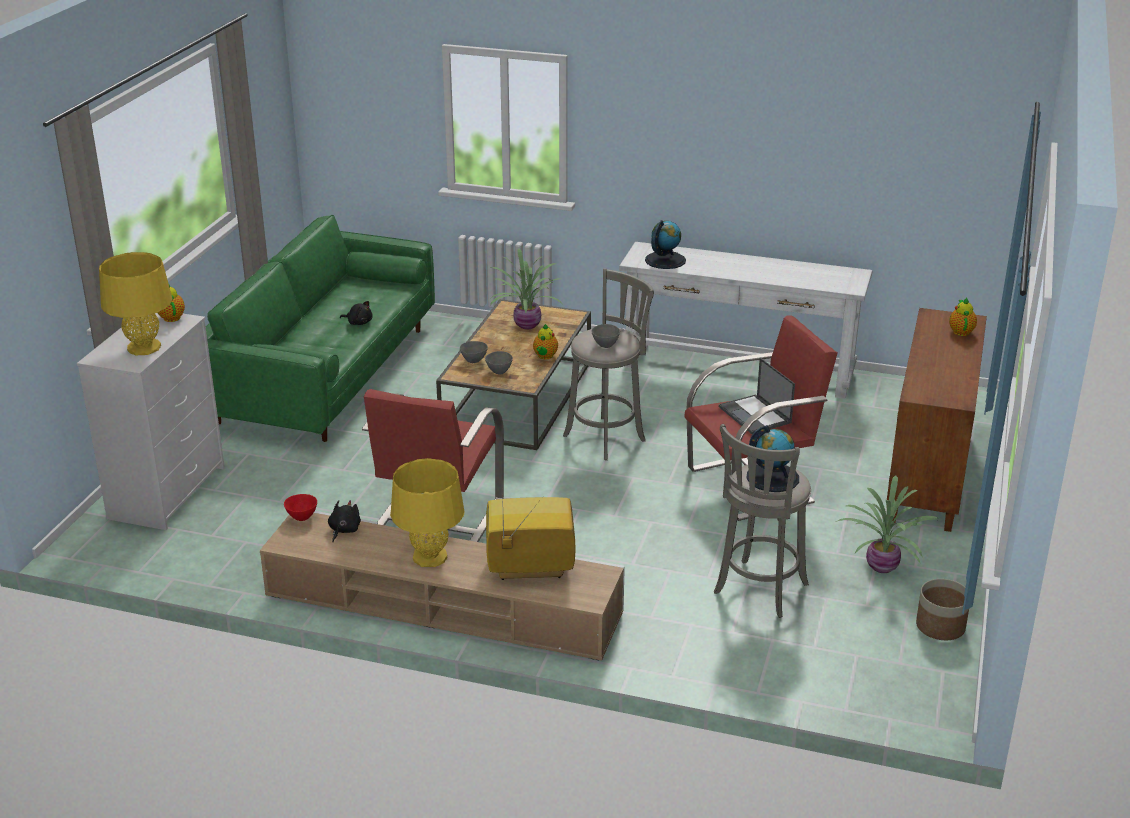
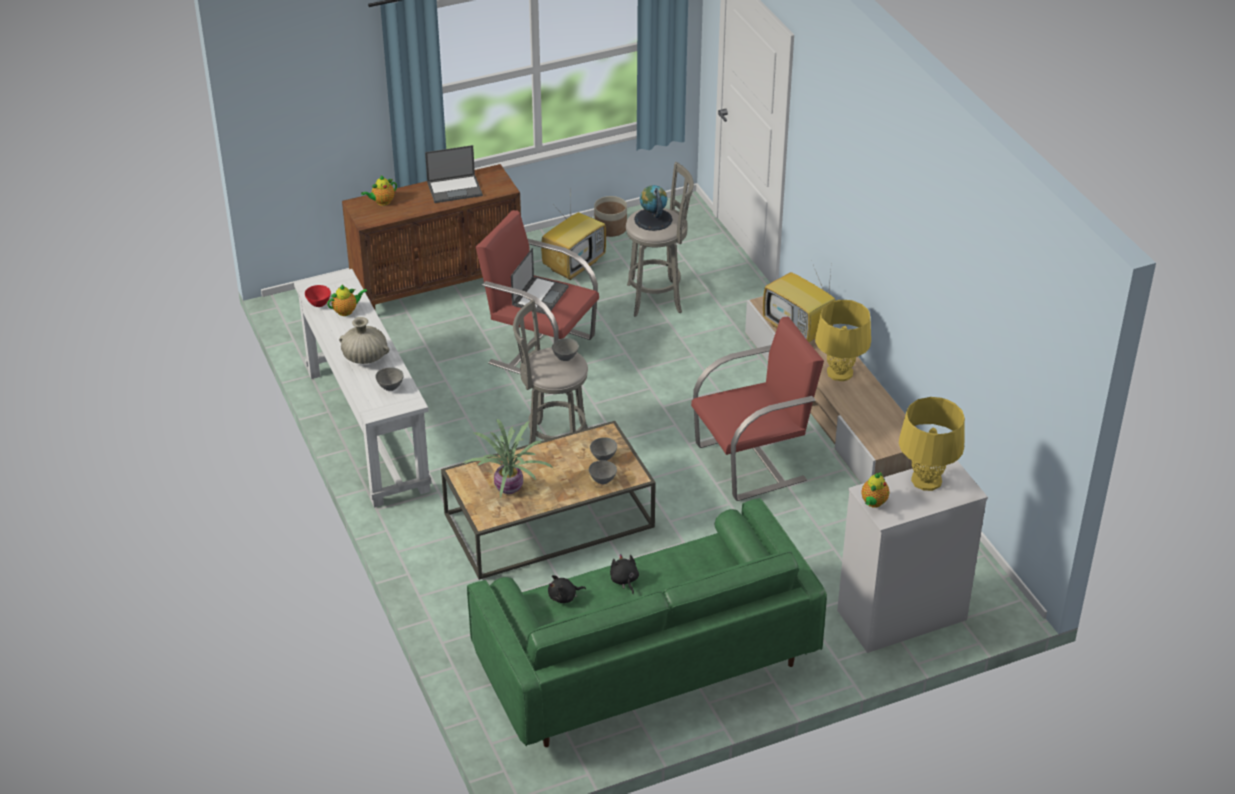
camera: 130 degrees left, 10 degrees up
(301, 518) = (879, 449): red bowl -> red bowl (319, 304)
(344, 530) = (865, 423): black plush toy -> black plush toy (564, 597)
(545, 356) = (551, 448): teapot -> teapot (347, 311)
(665, 260) = (390, 387): globe -> grey bowl
(719, 263) = (365, 357): none -> beige vase
(884, 567) = (574, 265): potted plant -> television
(946, 371) = (455, 188): none -> laptop

